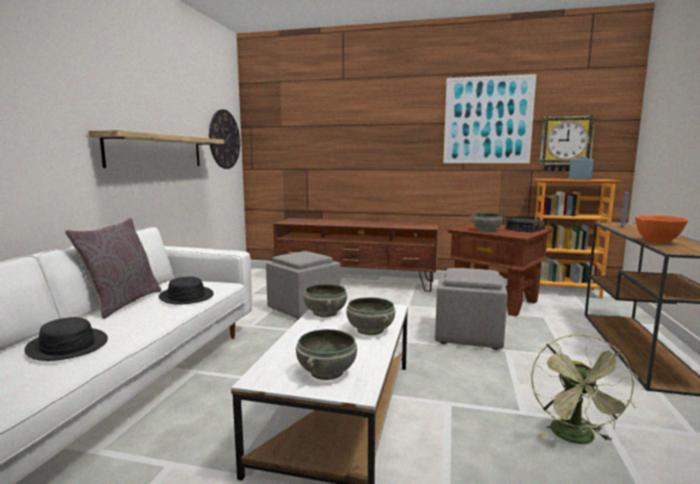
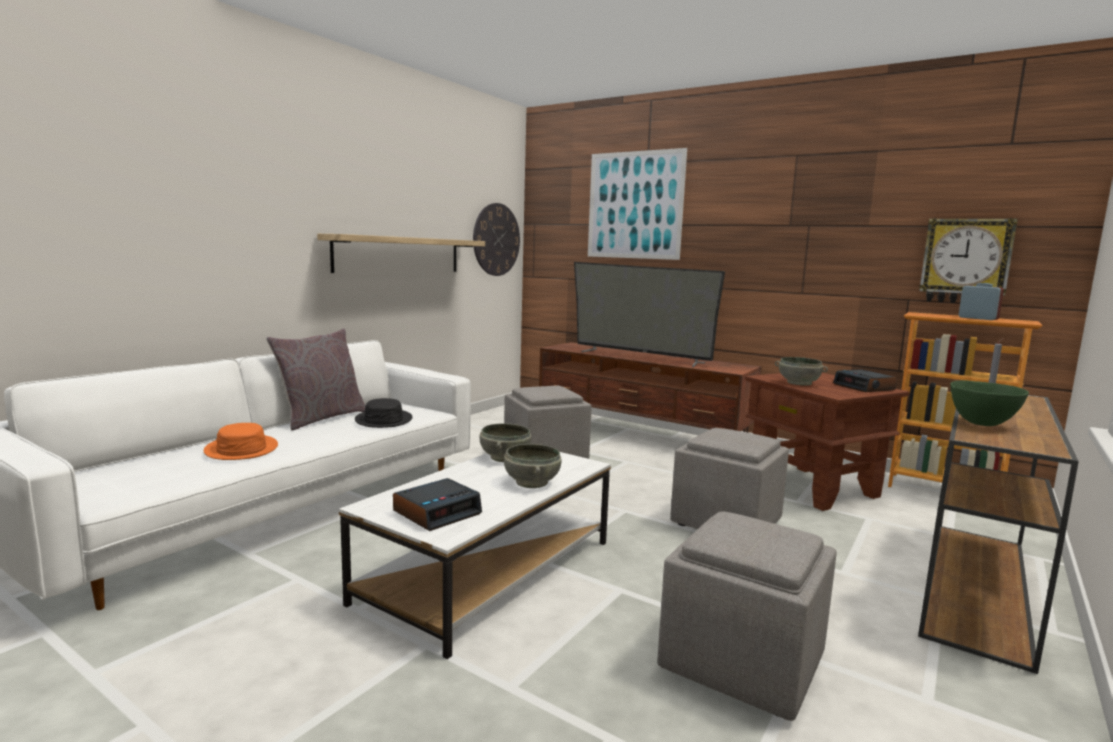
camera: 20 degrees right, 0 degrees up
(67, 346) = (241, 449): black hat -> orange hat
(326, 371) = (437, 512): grey bowl -> alarm clock
(355, 224) = (640, 357): none -> television
(487, 120) = (842, 222): picture -> picture (634, 205)
(576, 438) = (744, 662): green fan -> grey ottoman
(657, 242) = (981, 424): orange bowl -> green bowl

